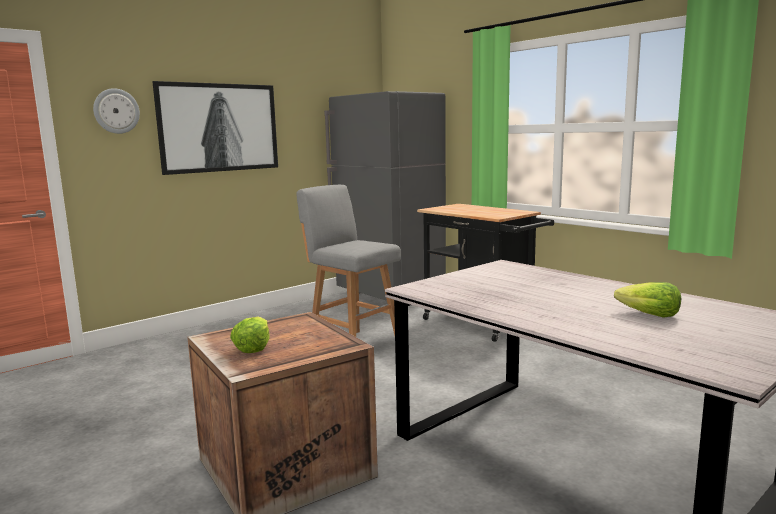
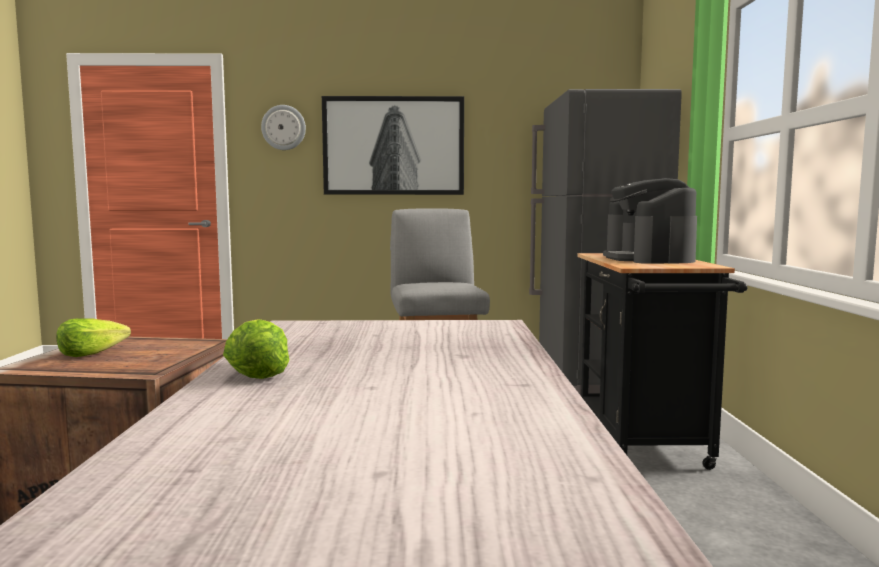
camera: 40 degrees right, 5 degrees down
(476, 209) = (648, 259): none -> coffee machine
(648, 315) = (382, 417): lettuce -> lettuce (257, 373)

